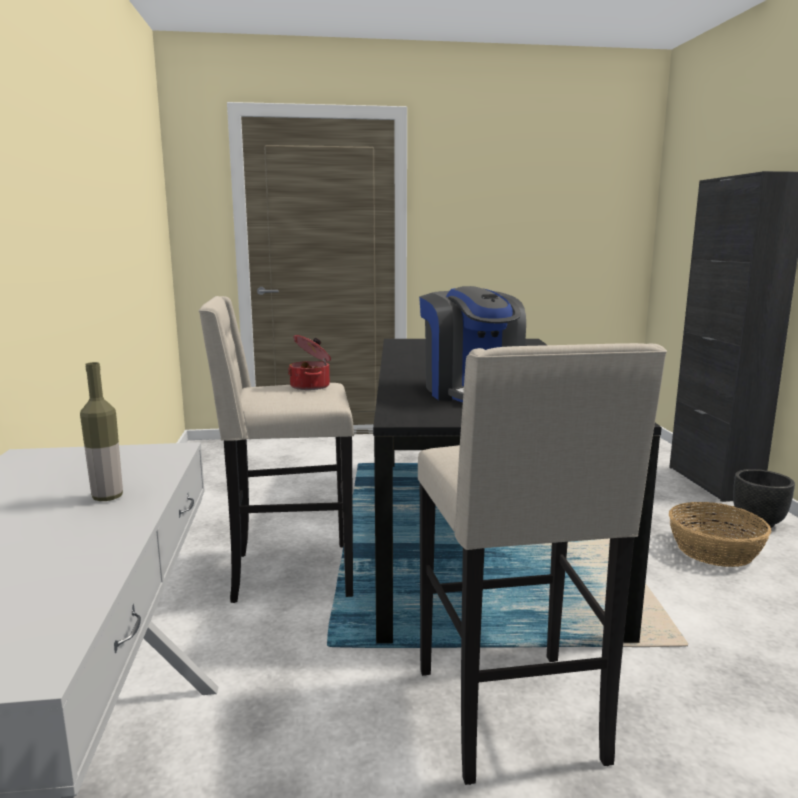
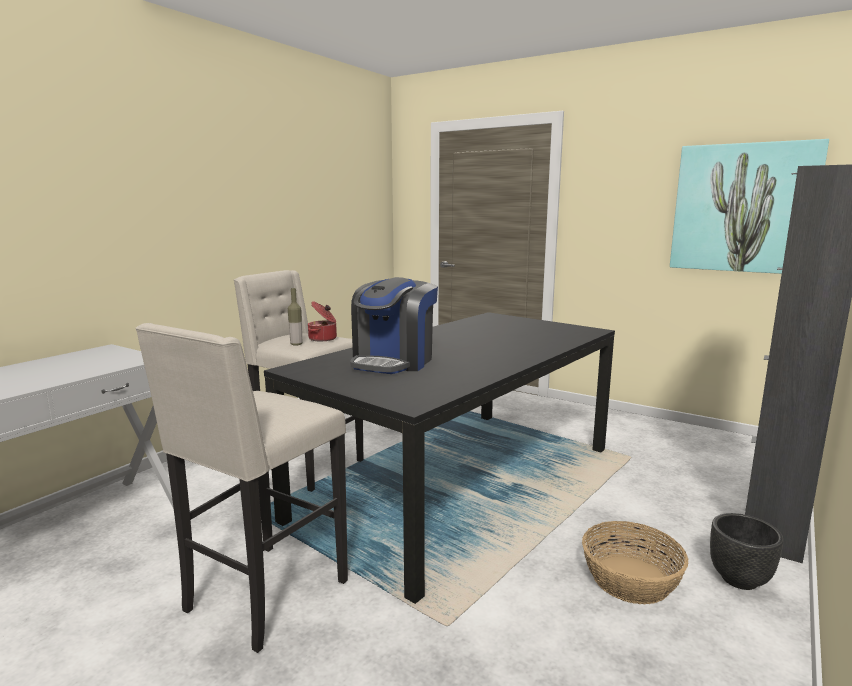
camera: 40 degrees right, 0 degrees up
(107, 497) = (67, 373): bottle -> bottle (296, 344)
(582, 217) = (743, 208): none -> picture

